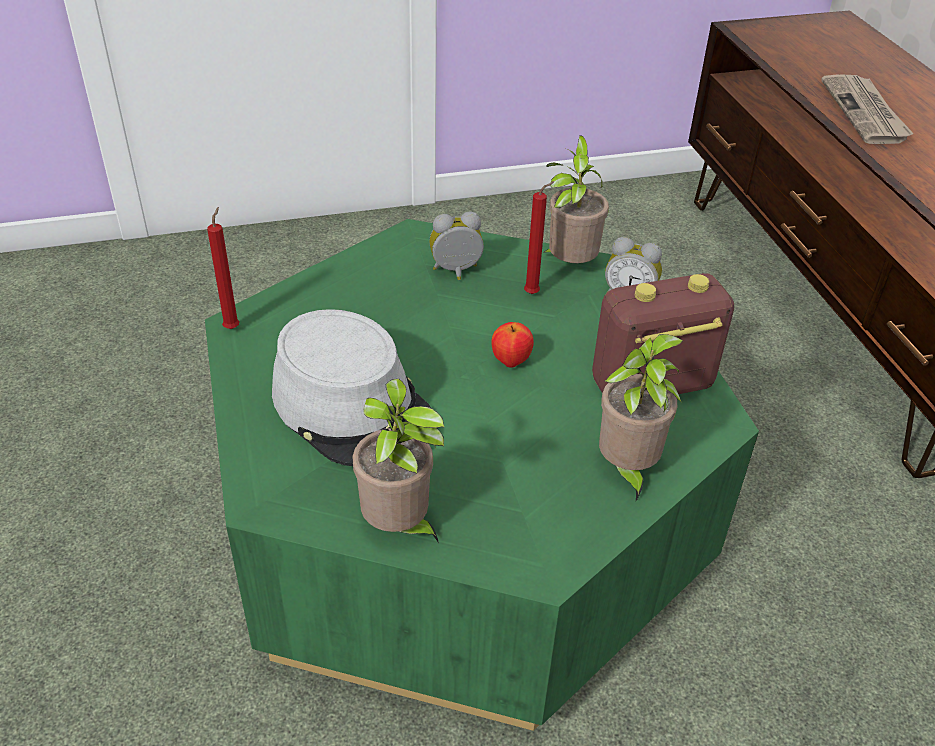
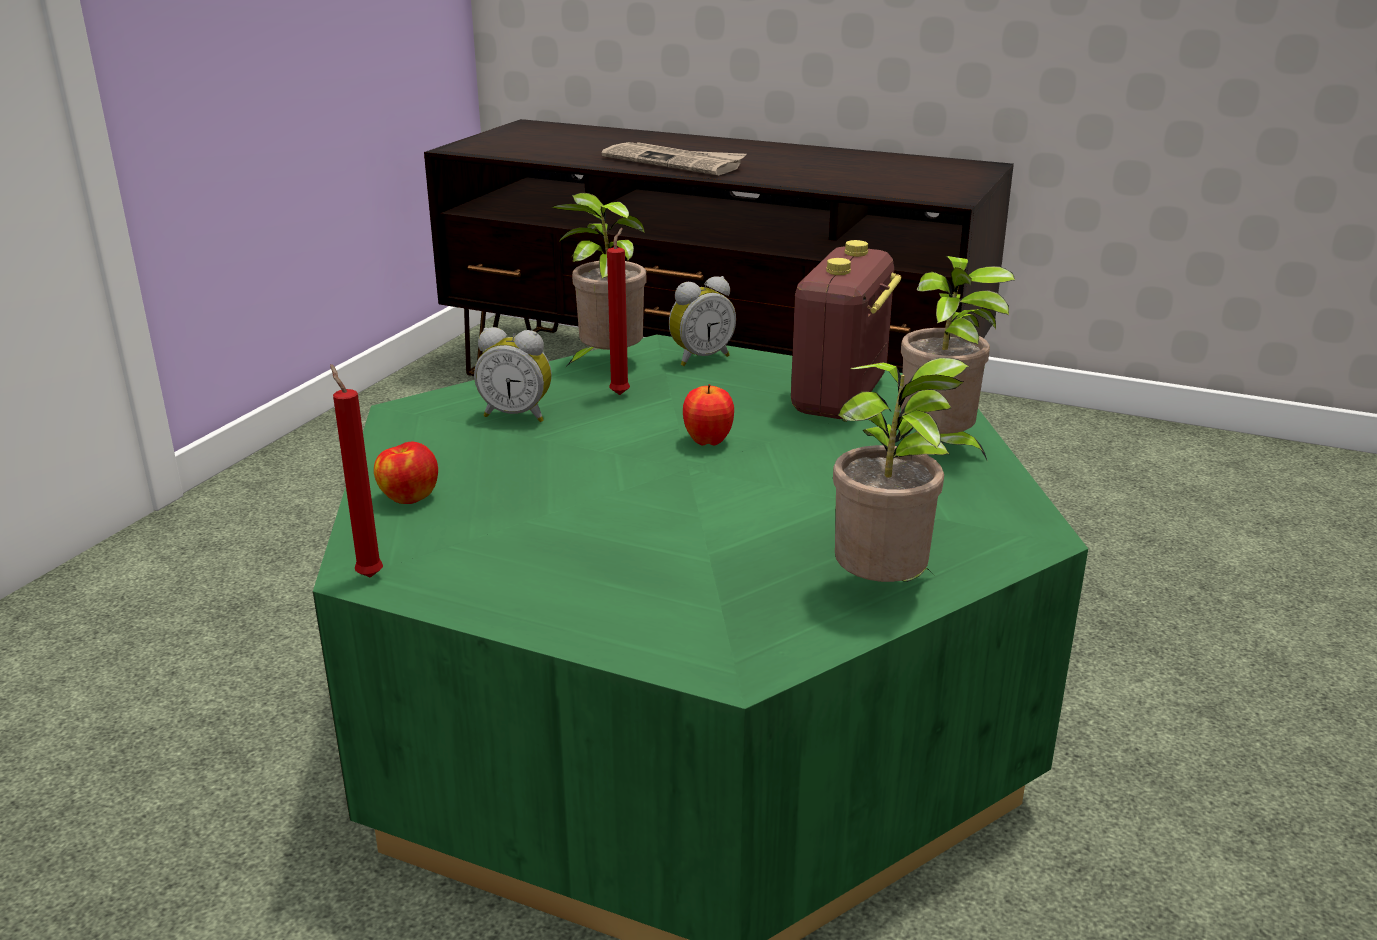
camera: 50 degrees left, 15 degrees down
(320, 293) = (408, 497): none -> apple
(353, 406) = (648, 549): grey hat -> none
(456, 272) = (517, 415): alarm clock -> alarm clock turned 105 degrees counterclockwise

